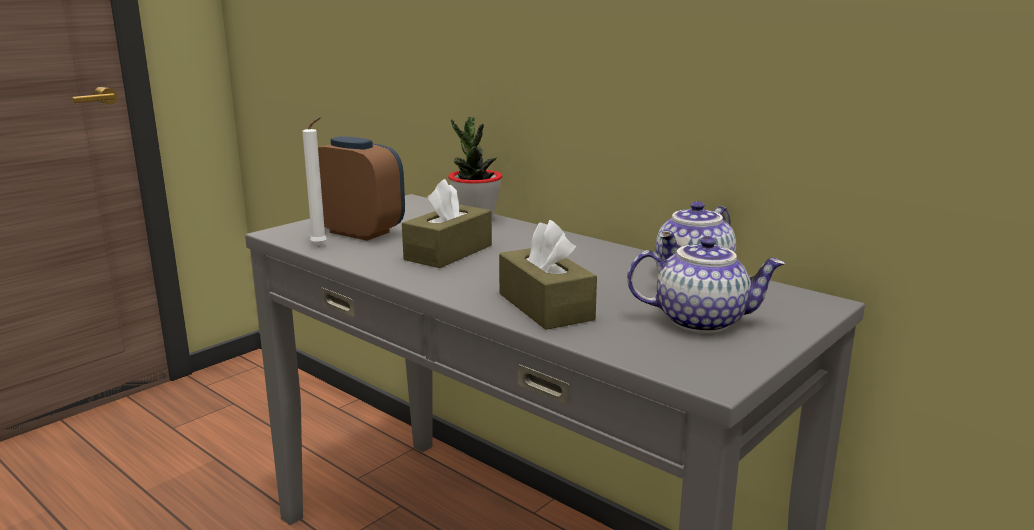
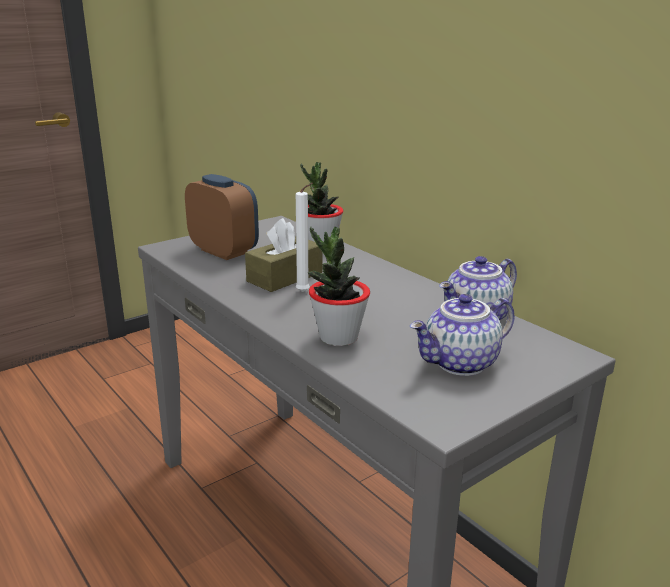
camera: 10 degrees right, 5 degrees up
(321, 246) = (189, 262): white candle -> white candle (304, 292)
(545, 306) = (338, 337): brown tissue box -> potted plant
(701, 321) = (460, 364): teapot -> teapot turned 135 degrees clockwise

